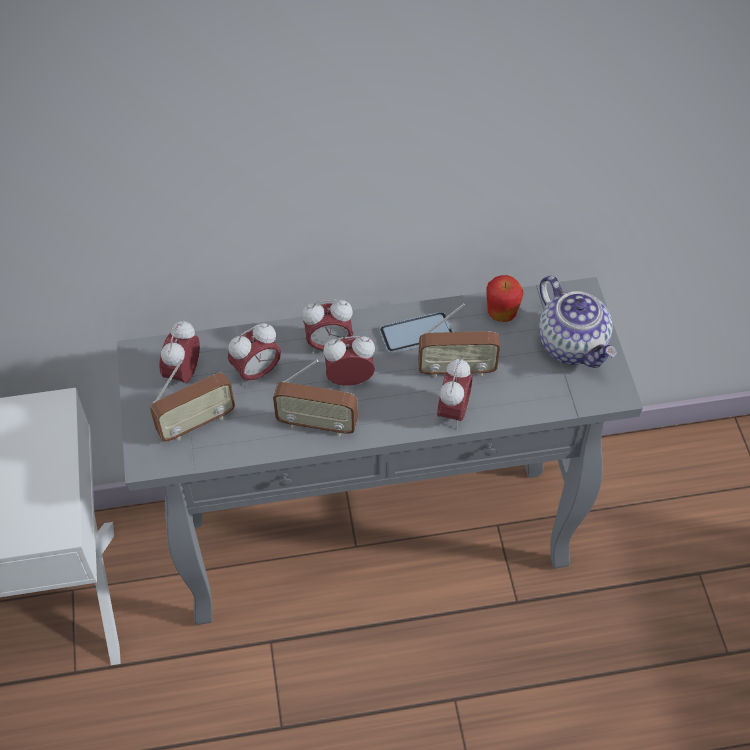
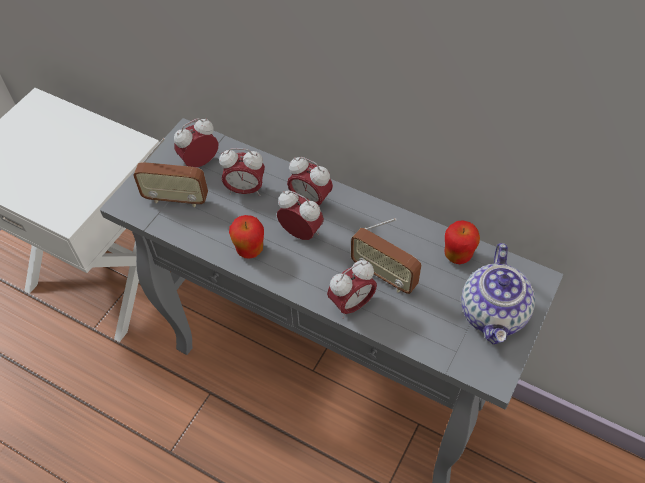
camera: 40 degrees right, 0 degrees up
(317, 424) = (250, 249): radio -> apple
(416, 334) = (378, 231): phone -> none

